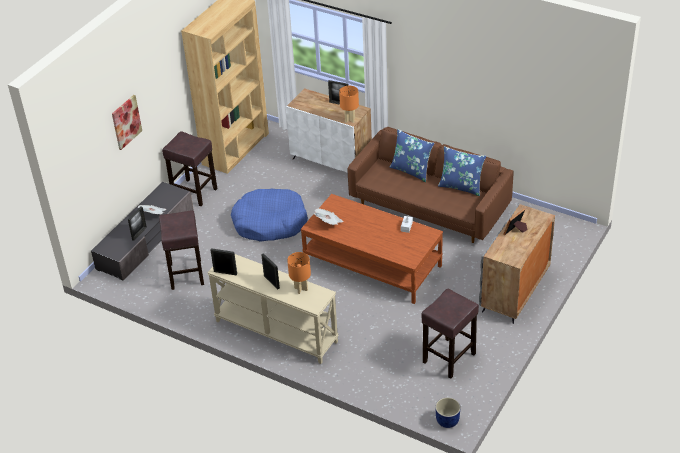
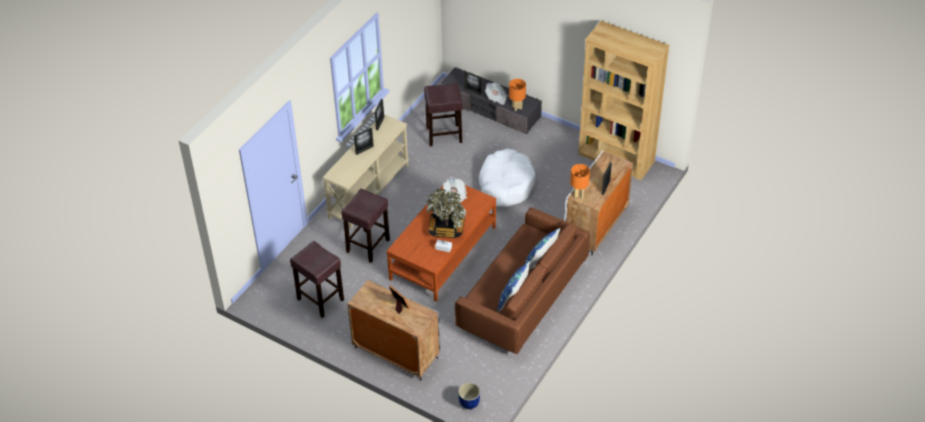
camera: 90 degrees right, 5 degrees up
(126, 122) = (519, 24): picture -> none
(193, 192) = (551, 133): brown stool -> brown stool (368, 245)
(270, 222) = (506, 184): blue dog bed -> white dog bed
(301, 289) = (353, 167): orange table lamp -> orange table lamp (516, 107)
(378, 226) = (446, 228): none -> potted plant
(447, 421) = (252, 294): blue planter -> blue planter (469, 402)

